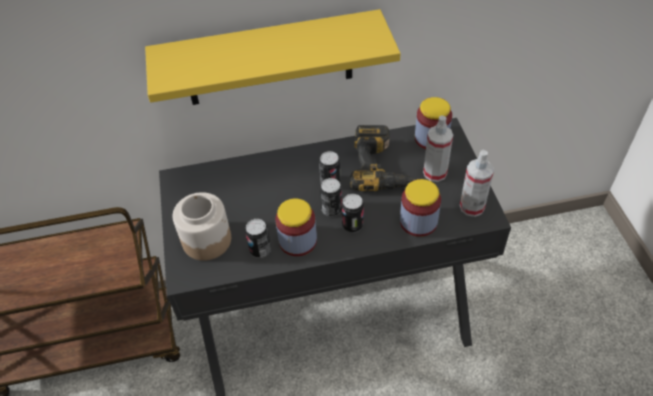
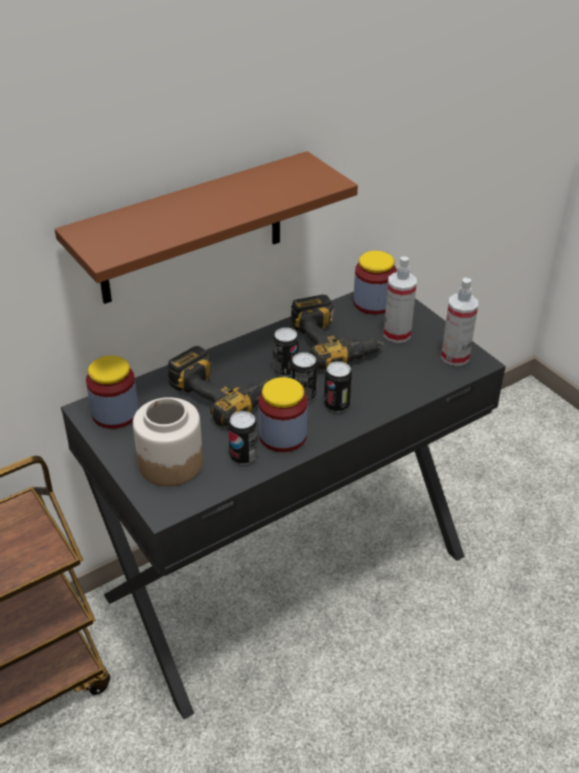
camera: 25 degrees left, 10 degrees down
(269, 59) = (191, 229): yellow shelf -> brown shelf
(275, 189) = (224, 391): none -> power drill
(418, 222) = (407, 384): jar -> jar (115, 413)

